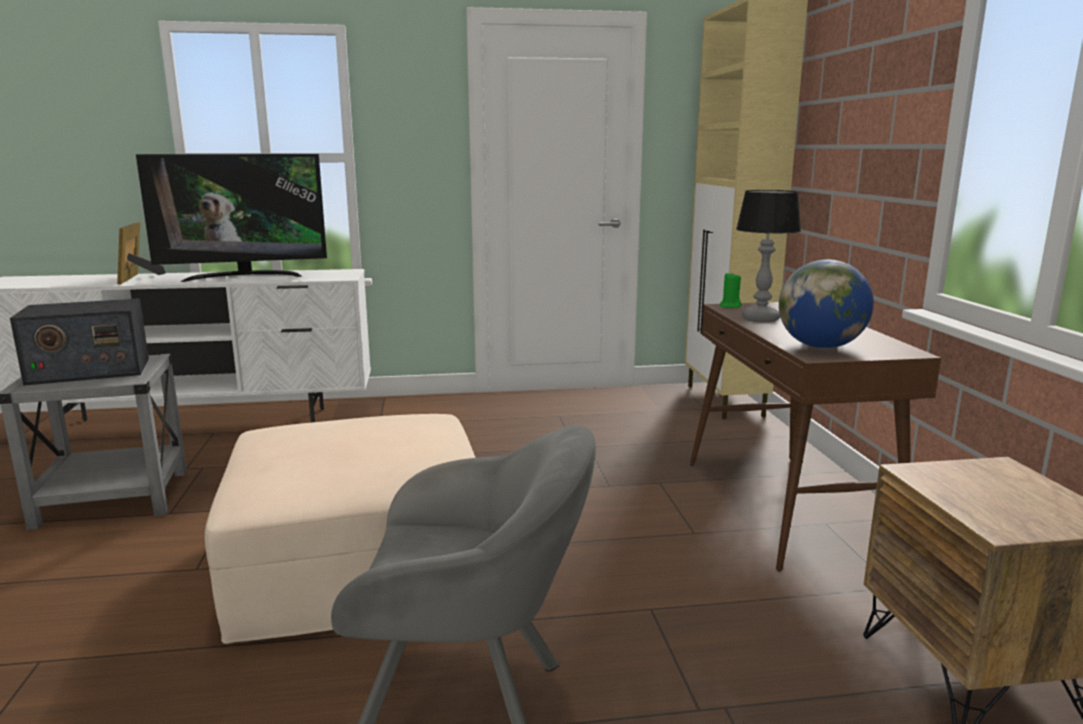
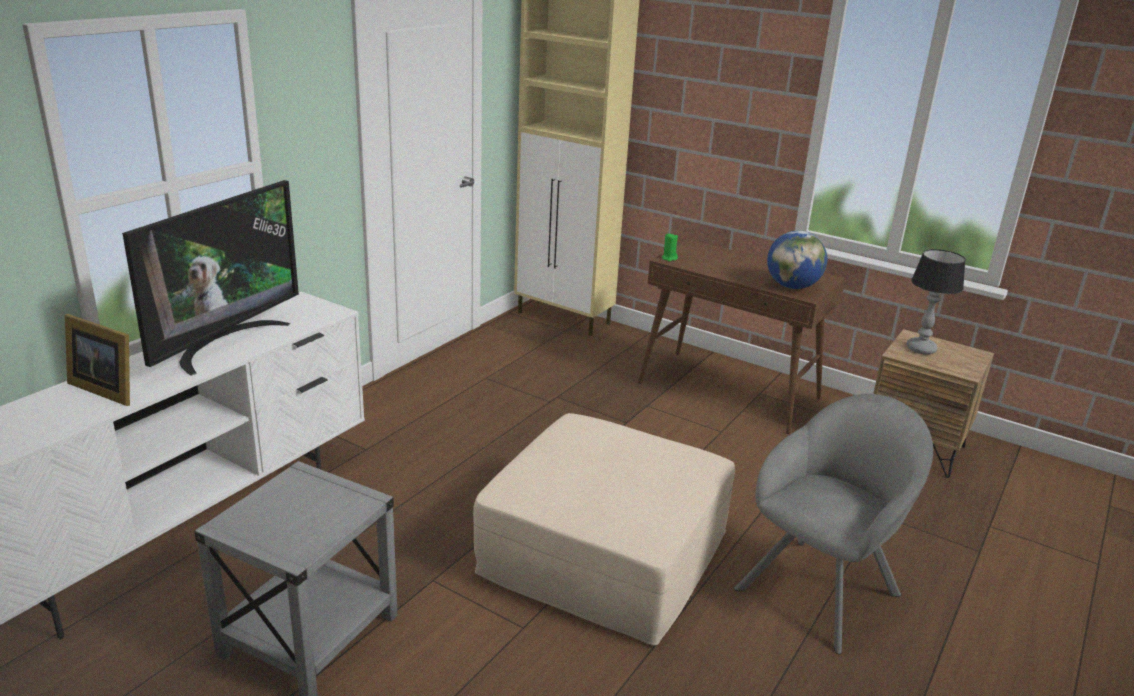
camera: 50 degrees left, 10 degrees up
(88, 371) = (297, 513): radio -> none
(761, 319) = (714, 268): table lamp -> table lamp (921, 349)

